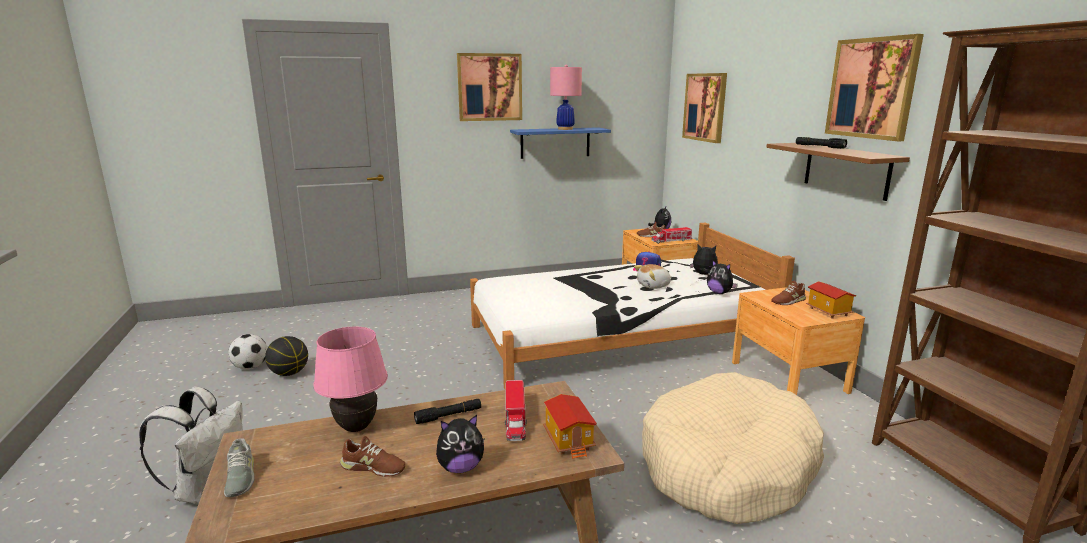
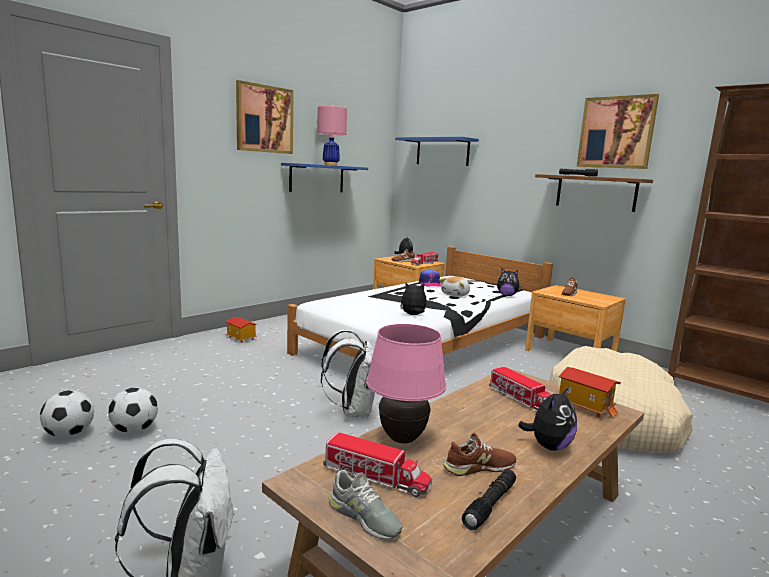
camera: 30 degrees left, 5 degrees down
(289, 373) = (134, 430): basketball -> football
(291, 452) = (376, 477): none -> toy truck
(448, 416) = (467, 410): black flashlight -> black flashlight (490, 505)
(459, 393) = (353, 411): none -> white backpack
(703, 274) = (476, 285): plush toy -> plush toy (413, 315)
(705, 107) = (442, 152): picture -> blue shelf
(827, 312) = (601, 297): toy house -> toy house (240, 338)

